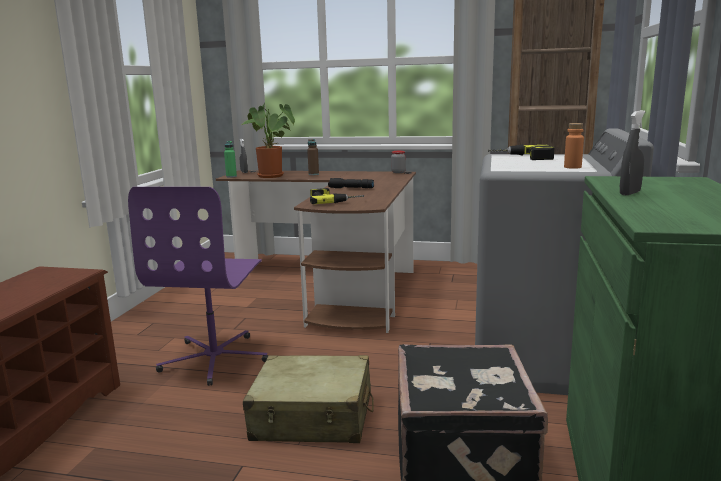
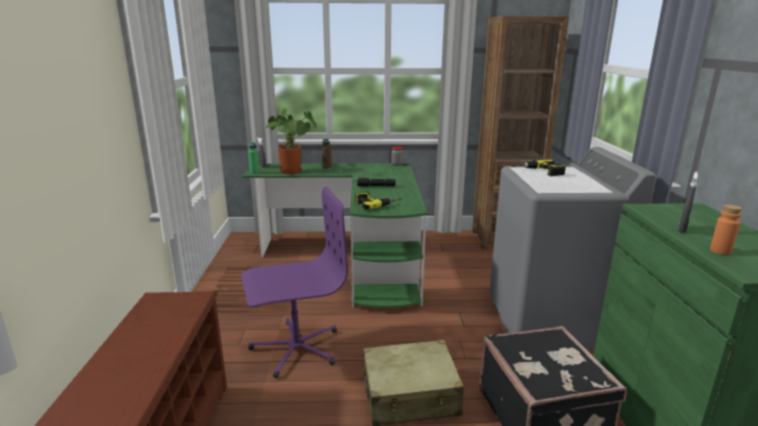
camera: 15 degrees left, 5 degrees up
(215, 358) = (296, 347): purple office chair -> purple office chair turned 105 degrees counterclockwise
(337, 285) = (354, 261): brown desk -> green desk
(572, 167) = (590, 186): orange bottle -> orange bottle (720, 251)

